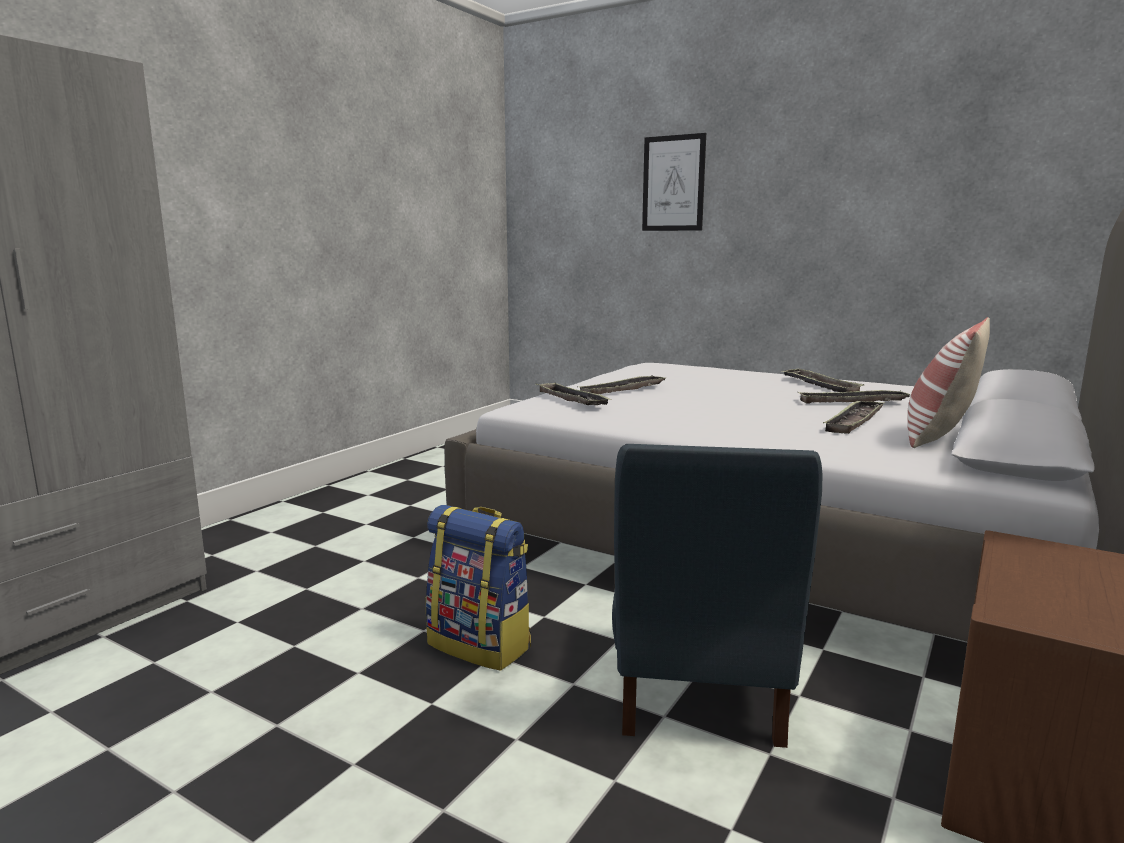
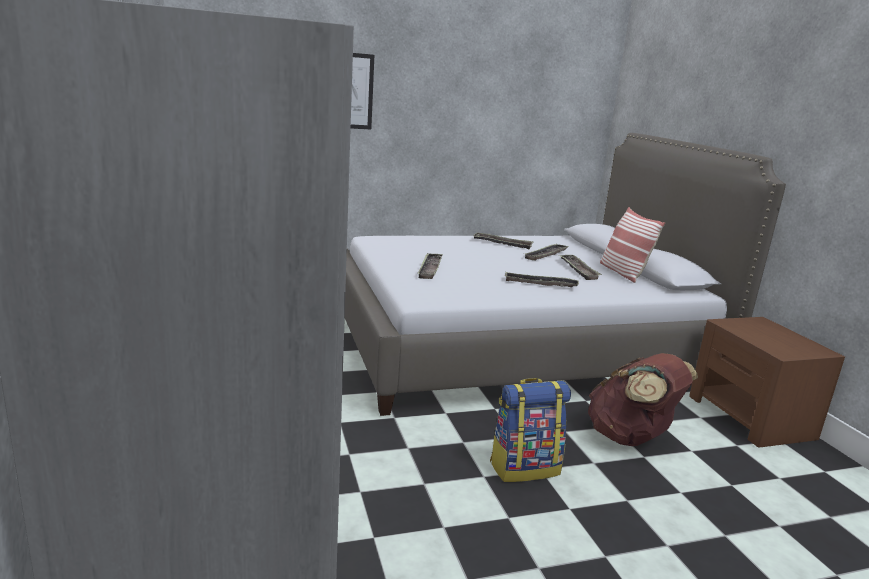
camera: 50 degrees left, 5 degrees up
(571, 400) = (430, 285): tray -> tray (540, 284)
(698, 689) = (630, 438): blue chair -> brown backpack

